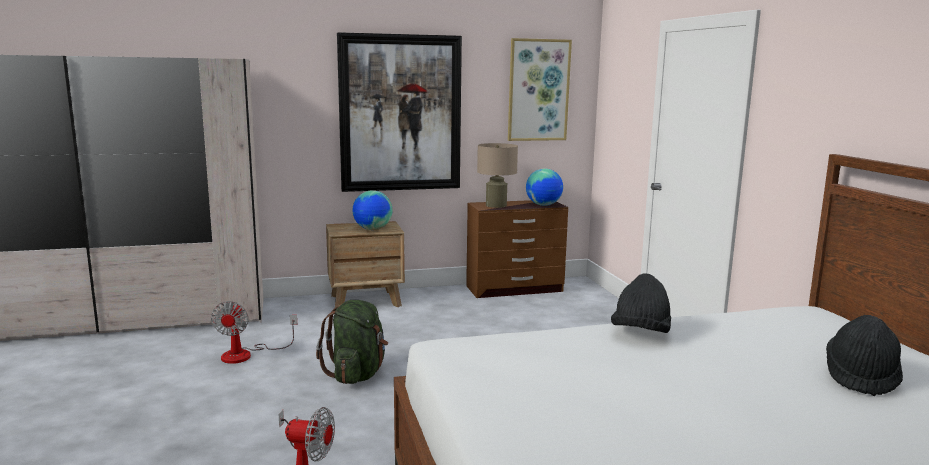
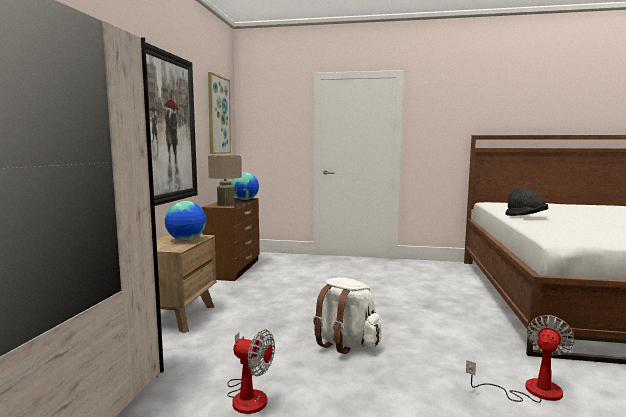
camera: 65 degrees left, 5 degrees down
(357, 374) = (345, 343): green backpack -> white backpack
(861, 377) = (568, 209): black hat -> none

